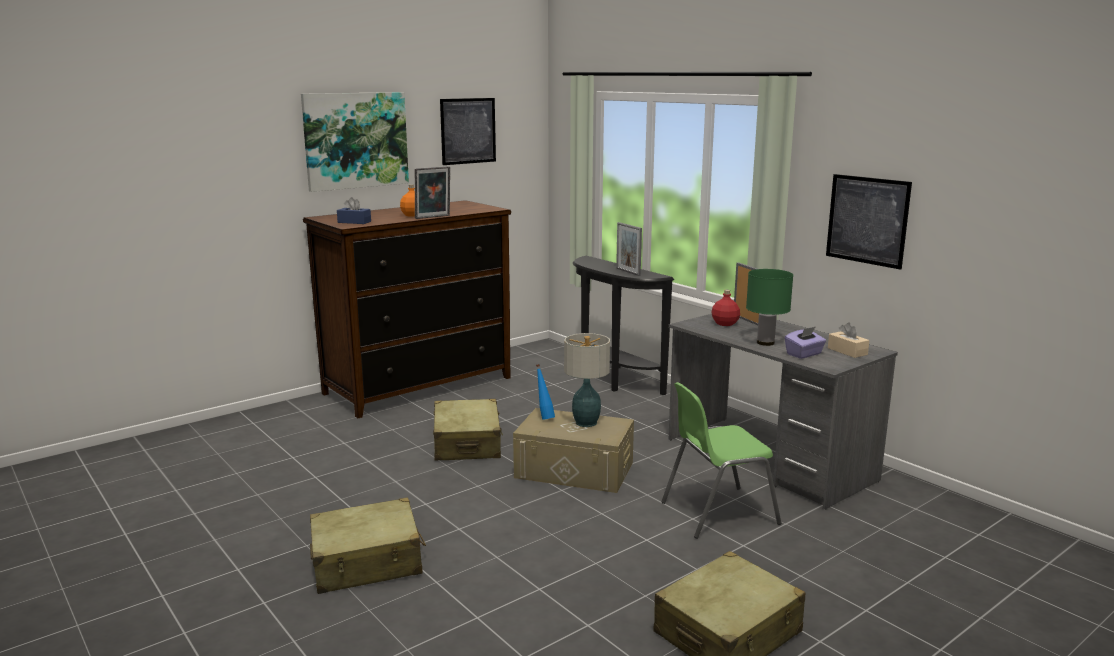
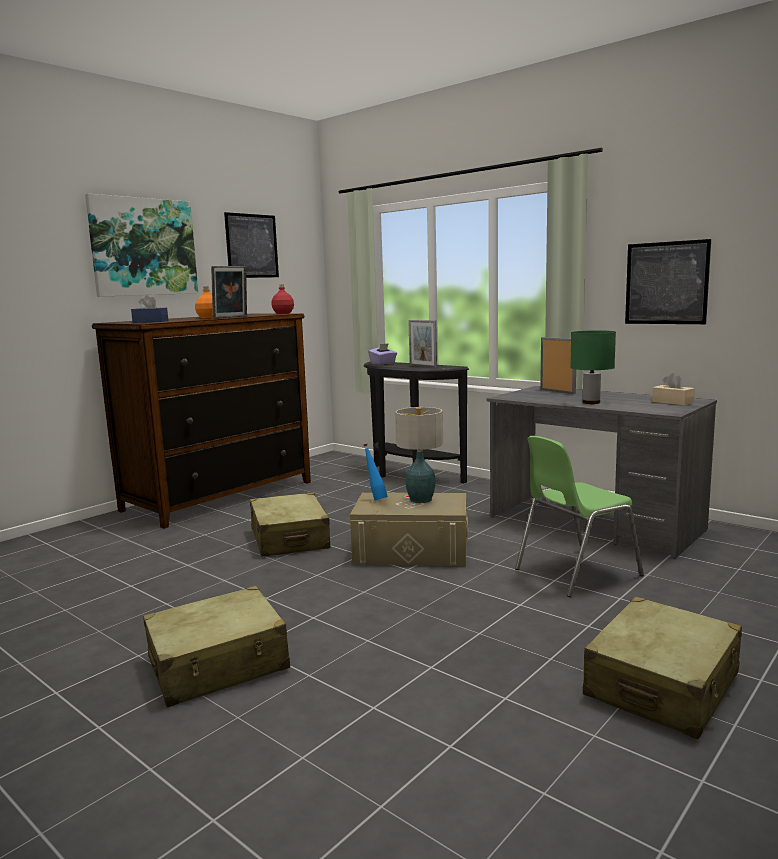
camera: 10 degrees left, 5 degrees down
(725, 324) = (539, 394): red bottle -> red bottle (283, 313)
(804, 354) = (636, 406): purple tissue box -> purple tissue box (383, 363)

